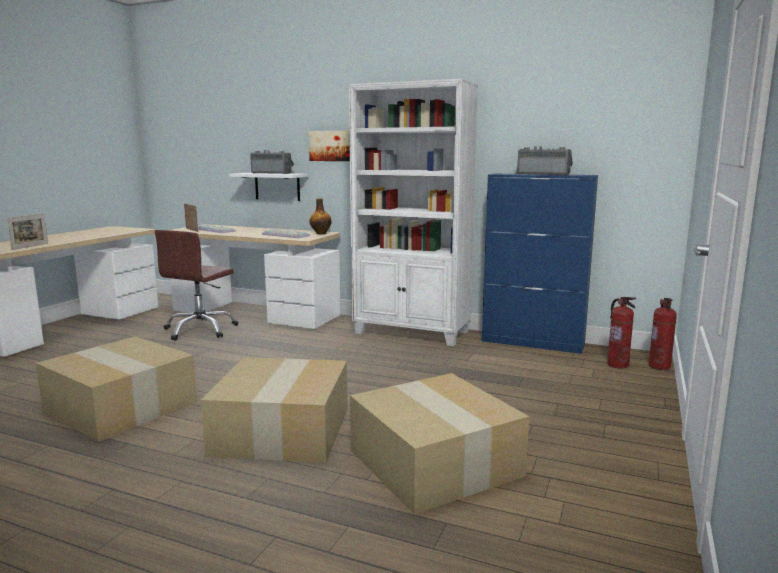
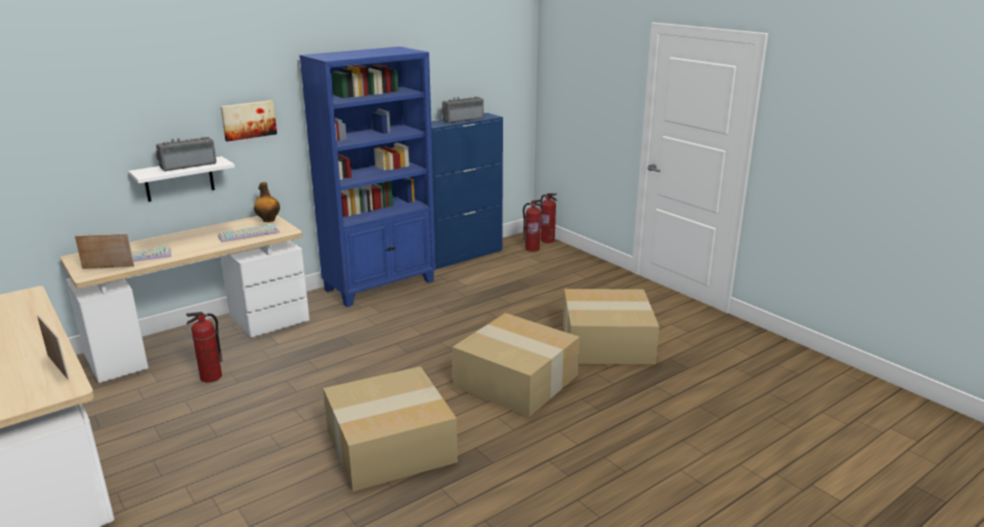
camera: 60 degrees left, 10 degrees up
(200, 330) = (211, 377): brown office chair -> fire extinguisher
(412, 333) = (381, 285): white bookcase -> blue bookcase

